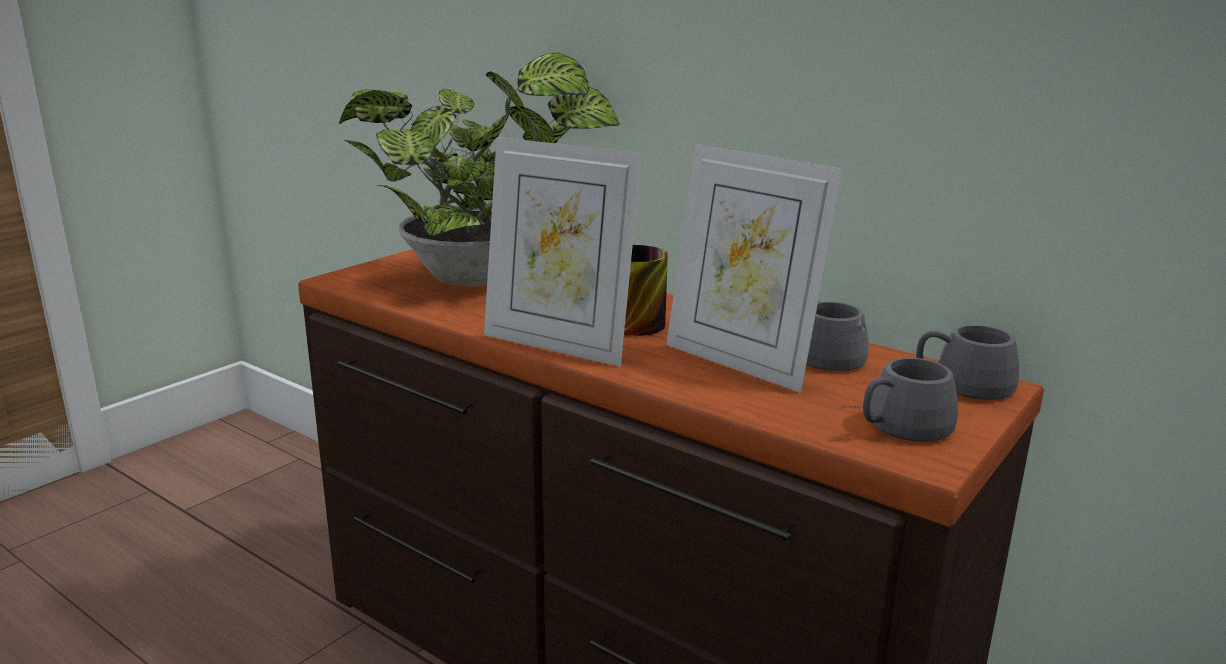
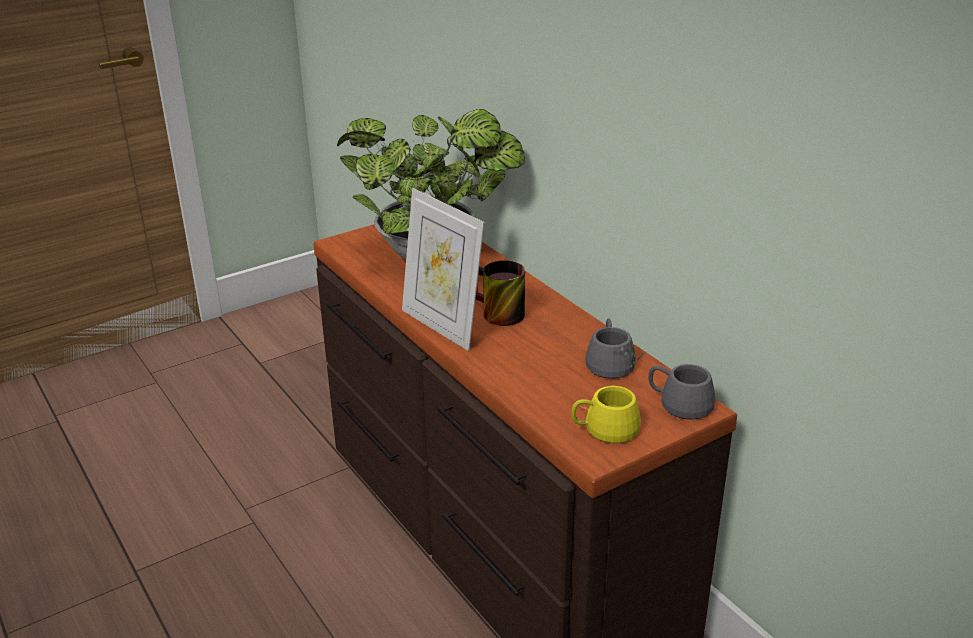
camera: 20 degrees right, 10 degrees up
(740, 362) = (547, 360): picture frame -> none
(894, 423) = (603, 425): grey mug -> yellow mug

